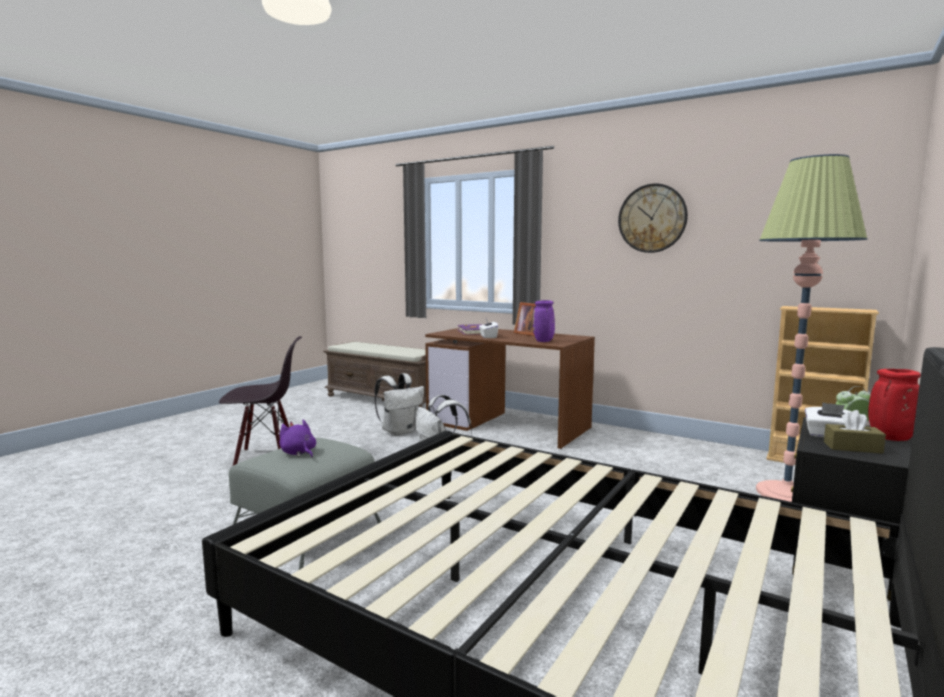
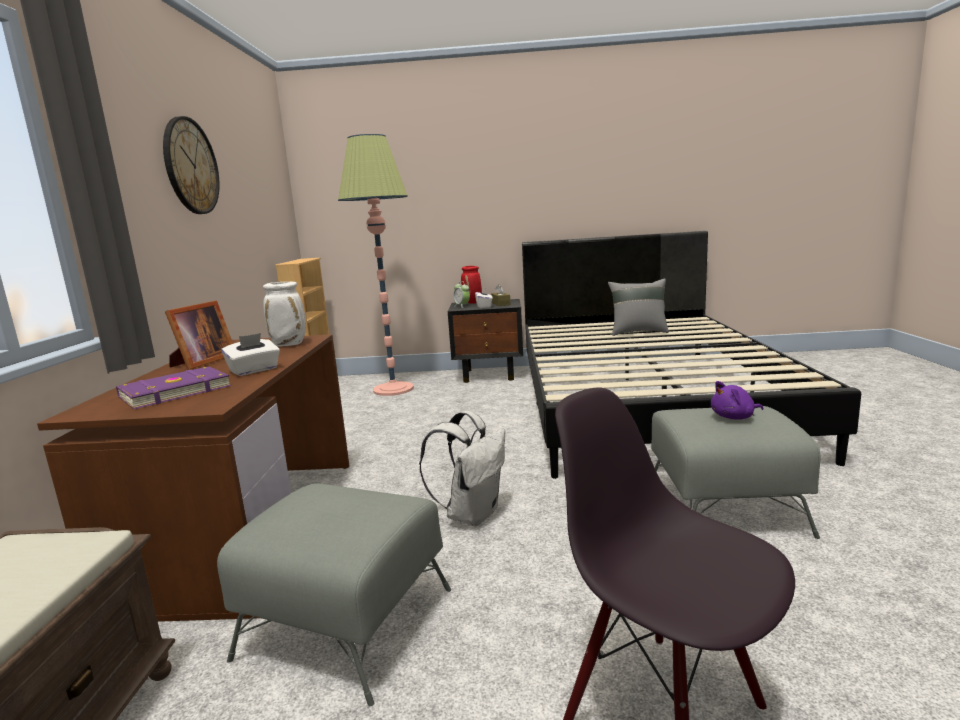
camera: 120 degrees left, 5 degrees up
(298, 453) = (734, 417): purple plush toy -> purple plush toy turned 60 degrees clockwise
(399, 431) = (346, 621): white backpack -> grey ottoman
(543, 341) = (290, 344): purple vase -> white vase
(707, 585) = (638, 332): none -> grey pillow

